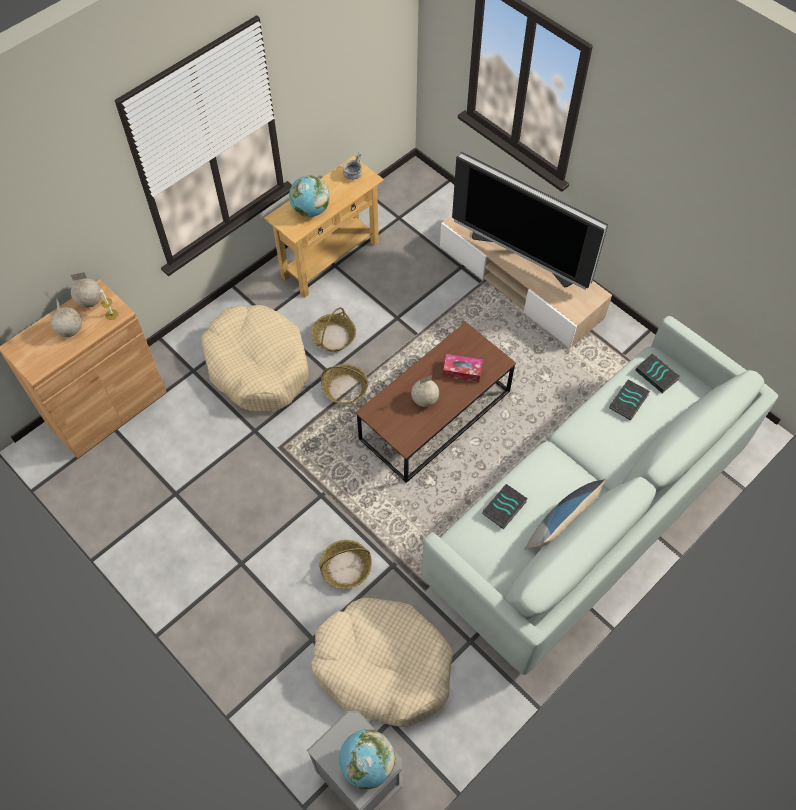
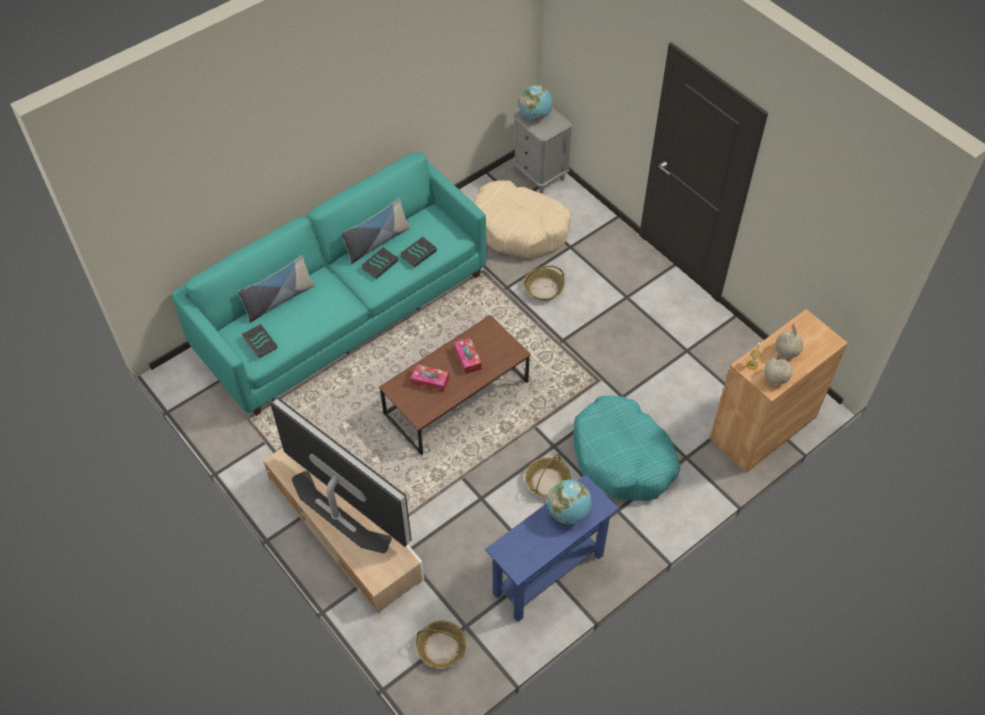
camera: 175 degrees left, 5 degrees down
(257, 366) = (623, 457): beige dog bed -> turquoise dog bed
(330, 259) = (548, 574): beige console table -> blue console table
(345, 388) = (538, 429): basket -> basket (441, 648)
(353, 175) = (519, 556): grey bowl -> none
(425, 400) = (467, 359): globe -> tissue box
(588, 514) = (342, 311): white sofa -> turquoise sofa
(629, 402) = (293, 322): book -> book (379, 264)
(655, 431) = (279, 300): none -> pillow

